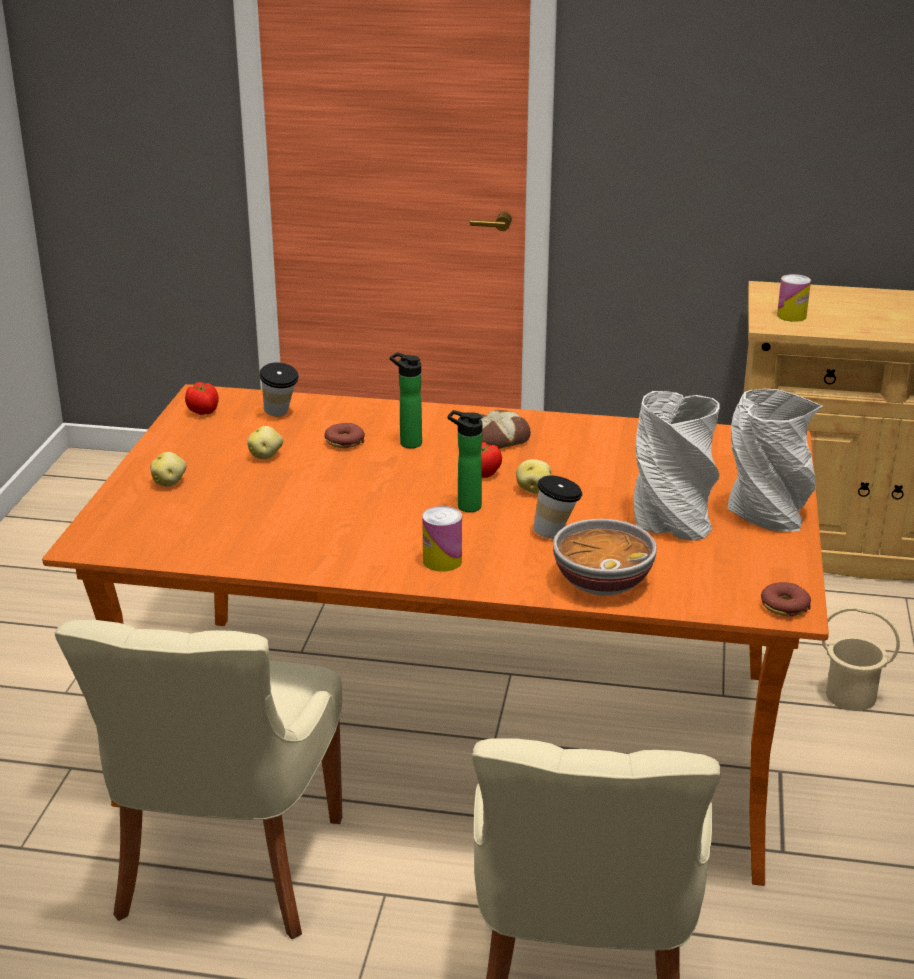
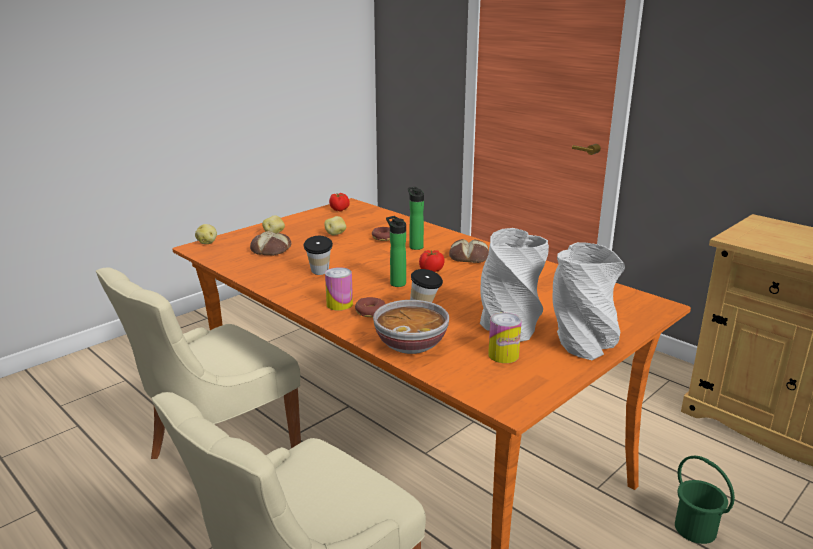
camera: 35 degrees right, 5 degrees down
(213, 511) = (272, 250): none -> bread
(280, 414) = (372, 219): cup -> cup (319, 274)
(533, 489) = (448, 286): potato -> potato (207, 242)
(784, 606) = (509, 401): donut -> donut (370, 312)
(791, 316) = (757, 237): can -> can (503, 355)
(850, 695) = (695, 528): beige bucket -> green bucket

